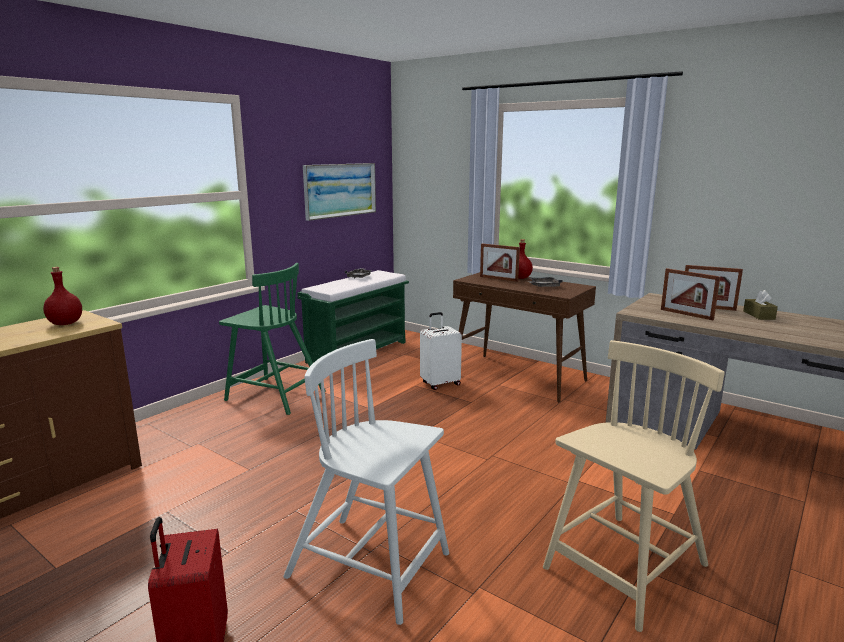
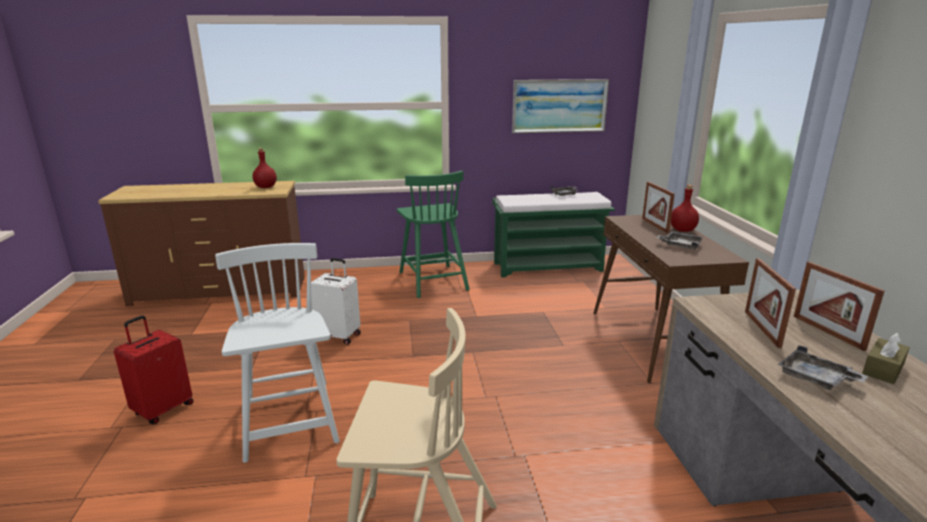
camera: 45 degrees right, 5 degrees up
(440, 384) = (566, 318): white suitcase -> white suitcase (339, 336)
(755, 327) = (816, 379): none -> grey tray

